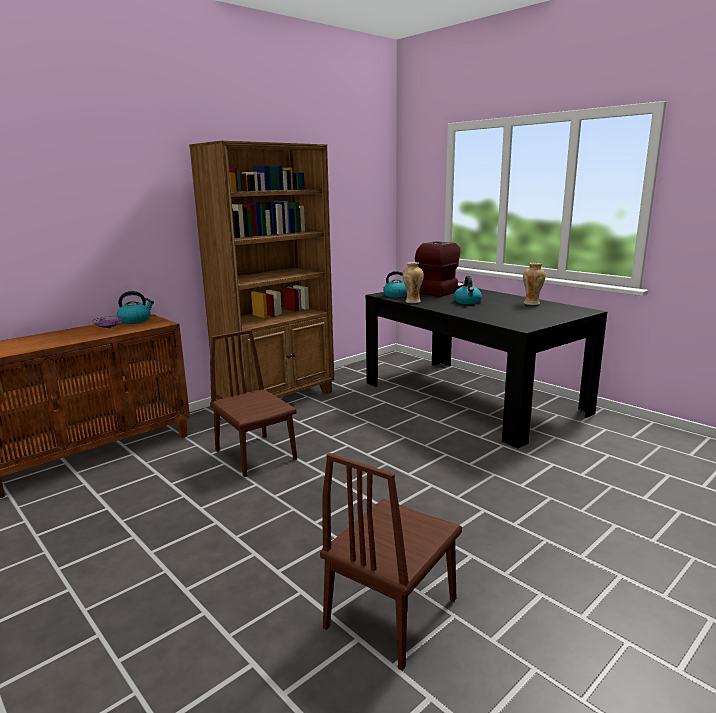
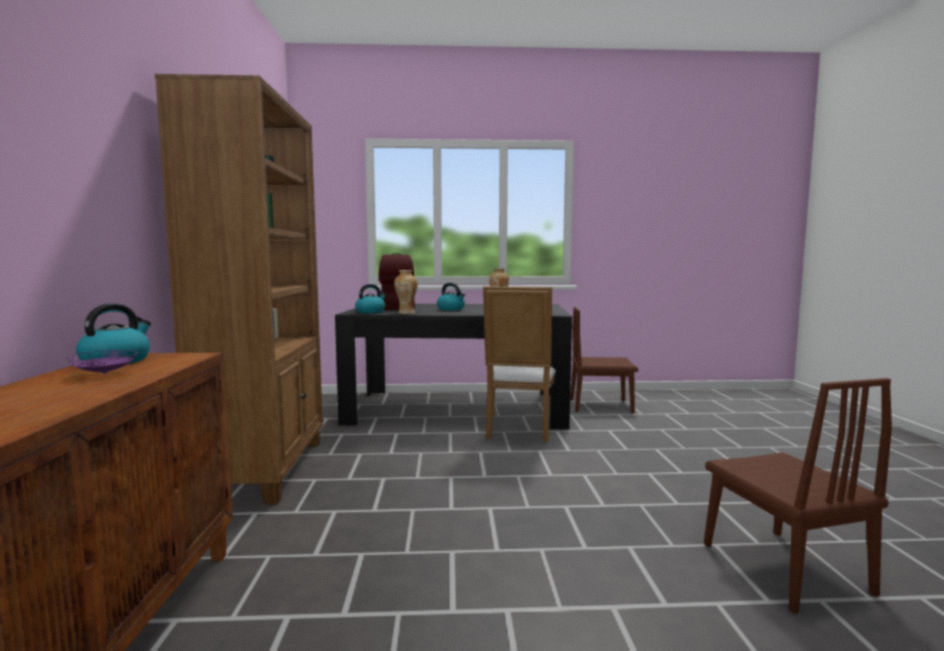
camera: 50 degrees left, 10 degrees down
(255, 455) = (379, 527): brown chair -> brown chair (601, 405)
(475, 432) = (519, 429): none -> white chair

